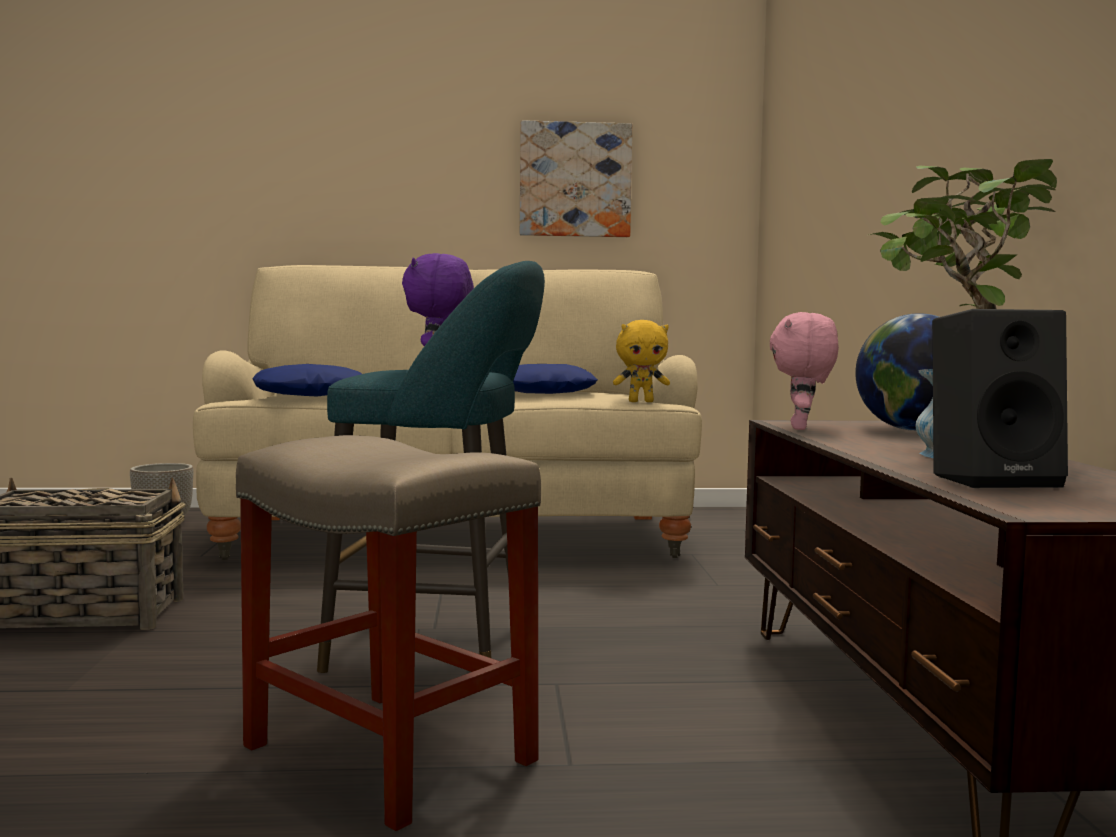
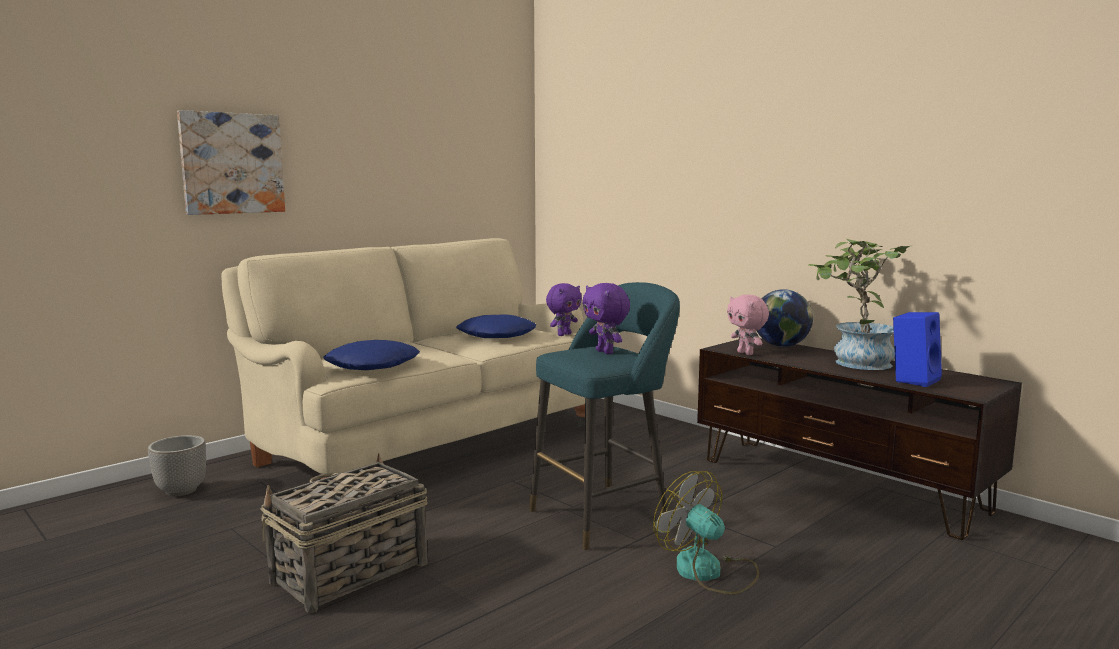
camera: 40 degrees left, 5 degrees up
(385, 753) = (709, 572): beige stool -> fan
(575, 180) = (434, 170): picture -> picture (232, 163)
(641, 401) = (563, 334): yellow plush toy -> purple plush toy
(993, 480) = (913, 380): black speaker -> blue speaker

